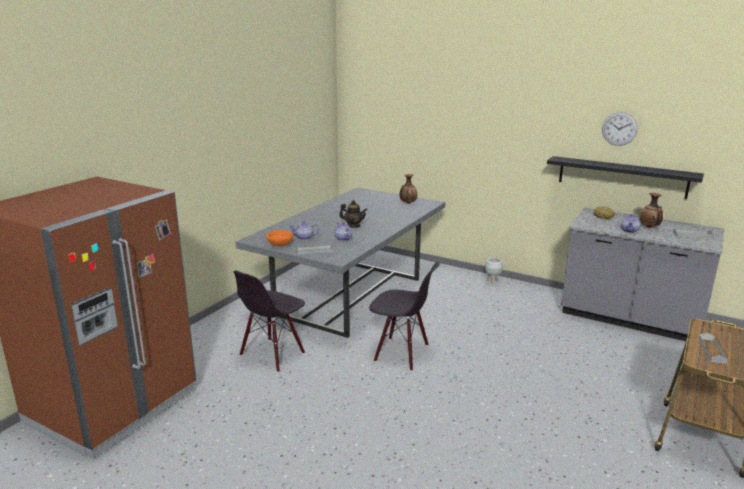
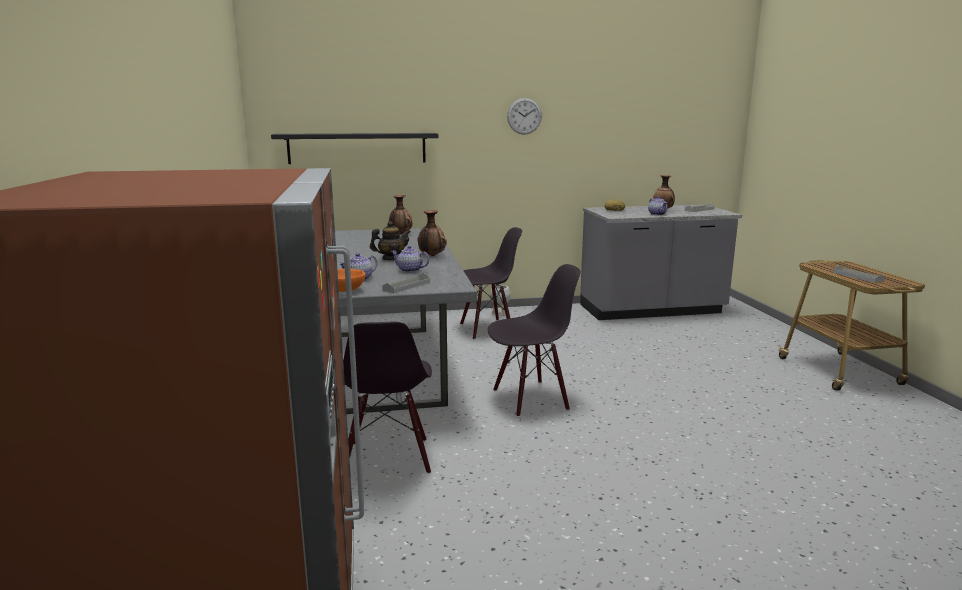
camera: 40 degrees left, 5 degrees down
(381, 229) = (431, 256): none -> vase
(460, 292) = (486, 329): none -> black chair
(619, 129) = (608, 119): wall clock -> wall clock (524, 116)
(622, 177) = (614, 169): black shelf -> black shelf (357, 148)

